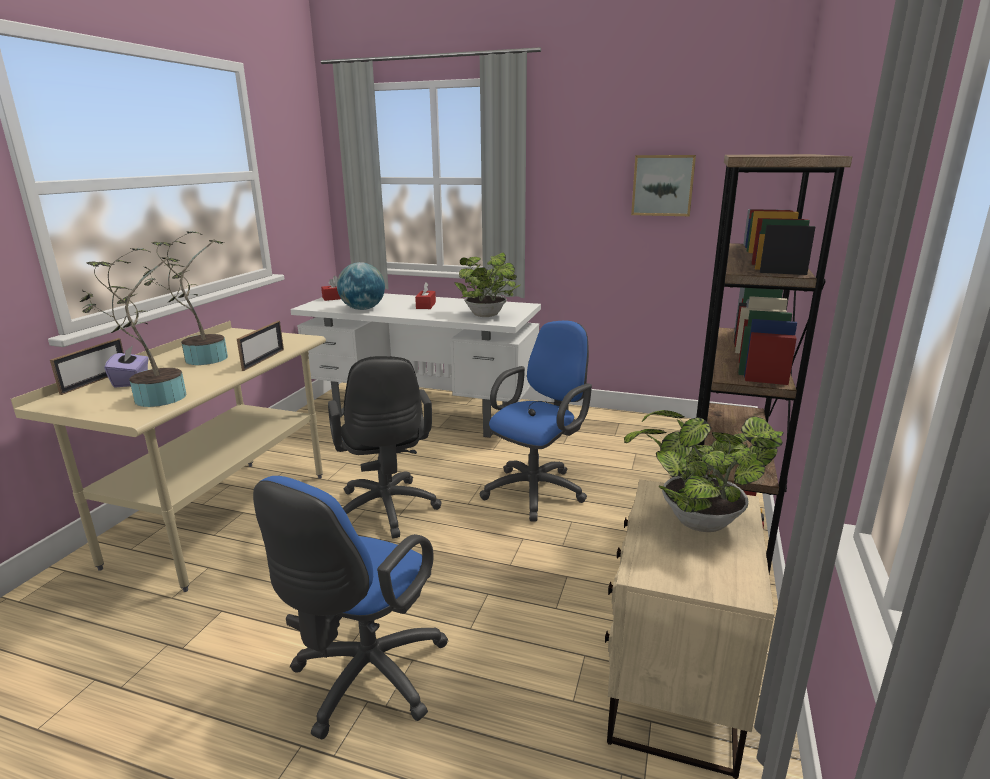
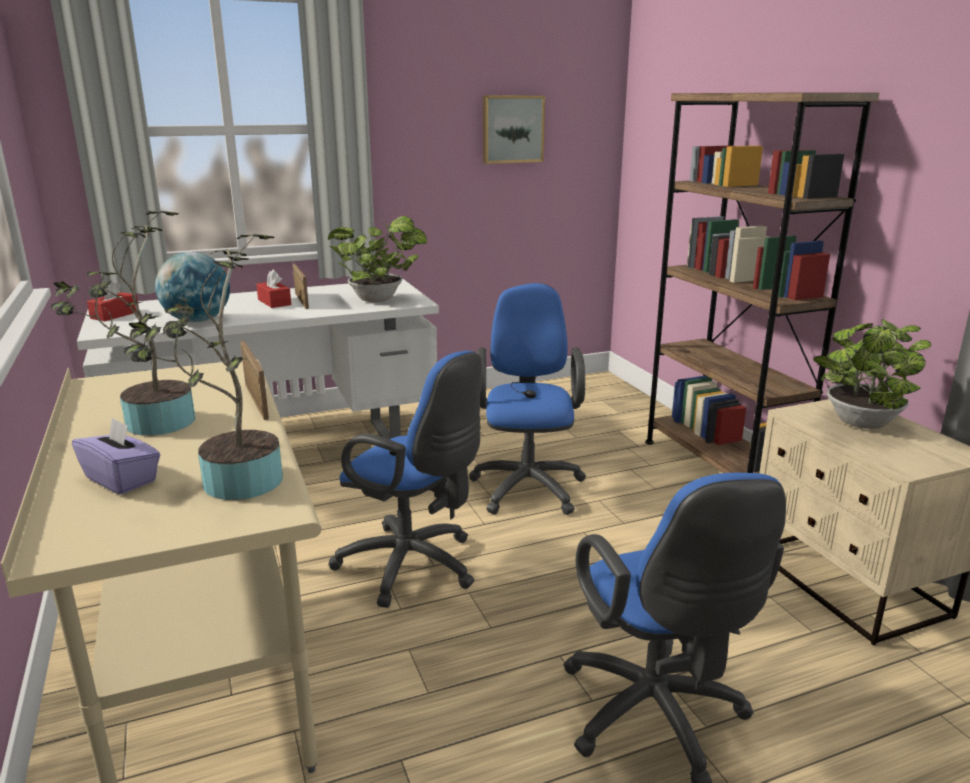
camera: 40 degrees left, 0 degrees up
(95, 381) = (51, 500): picture frame -> picture frame (301, 301)
(387, 512) = (414, 567): black office chair -> blue office chair

